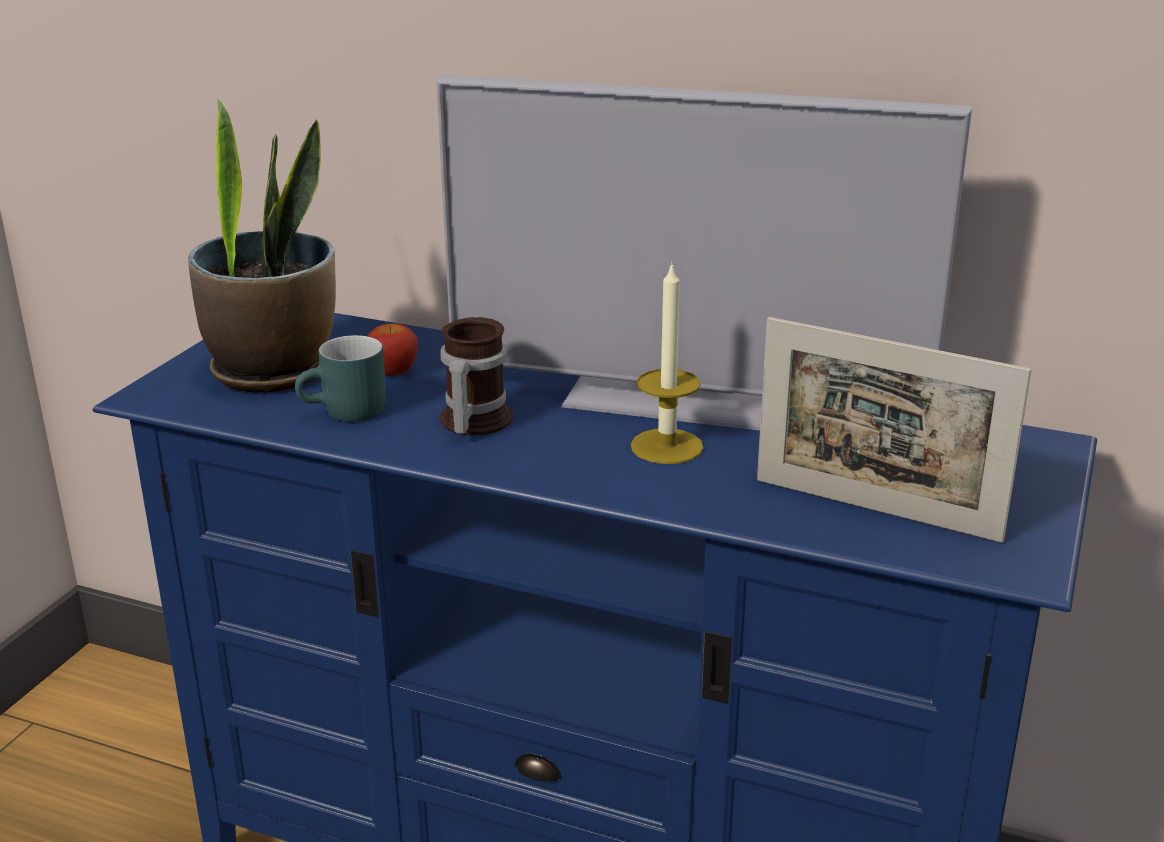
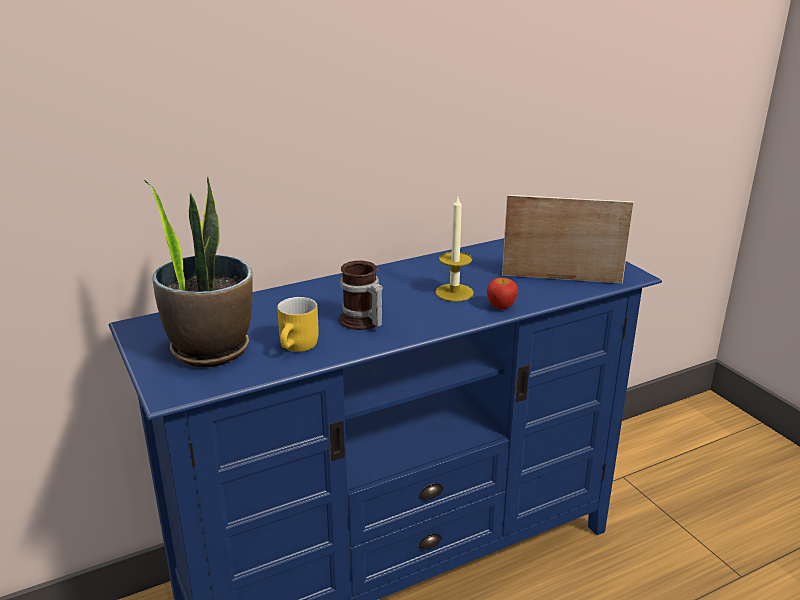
camera: 50 degrees left, 0 degrees up
(346, 414) = (299, 347): turquoise mug -> yellow mug
(393, 372) = (273, 320): apple -> apple (501, 306)
(685, 402) = (421, 274): television -> none
(875, 509) = (561, 279): picture frame -> picture frame turned 150 degrees counterclockwise

